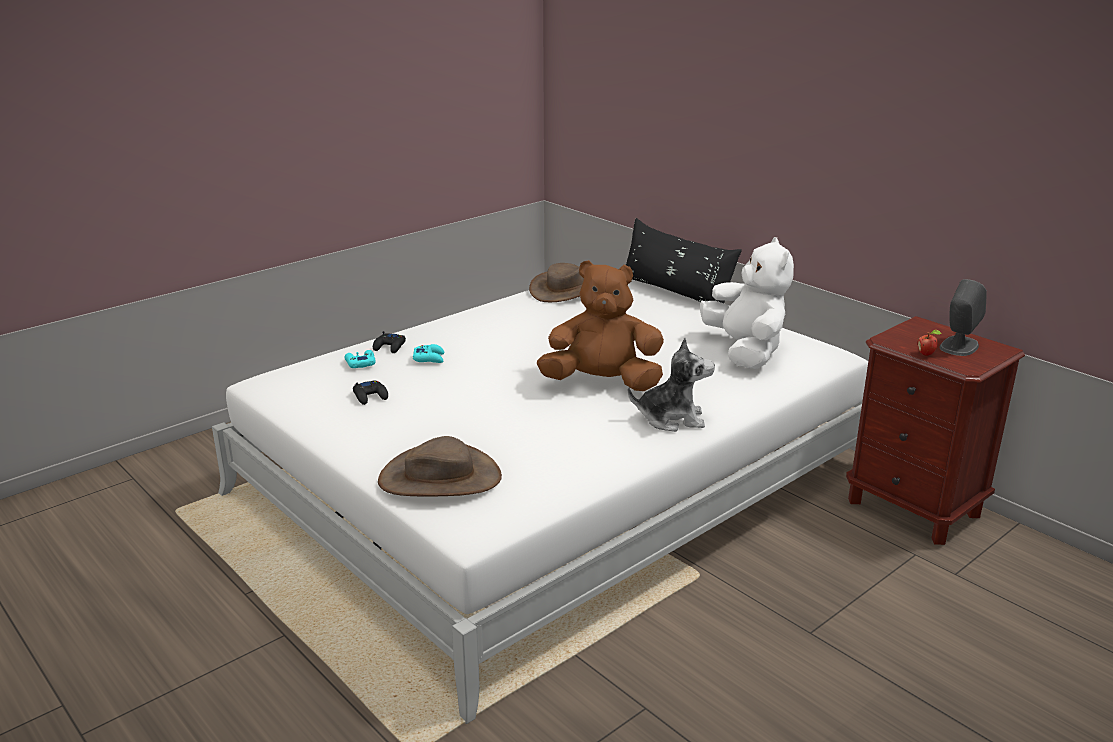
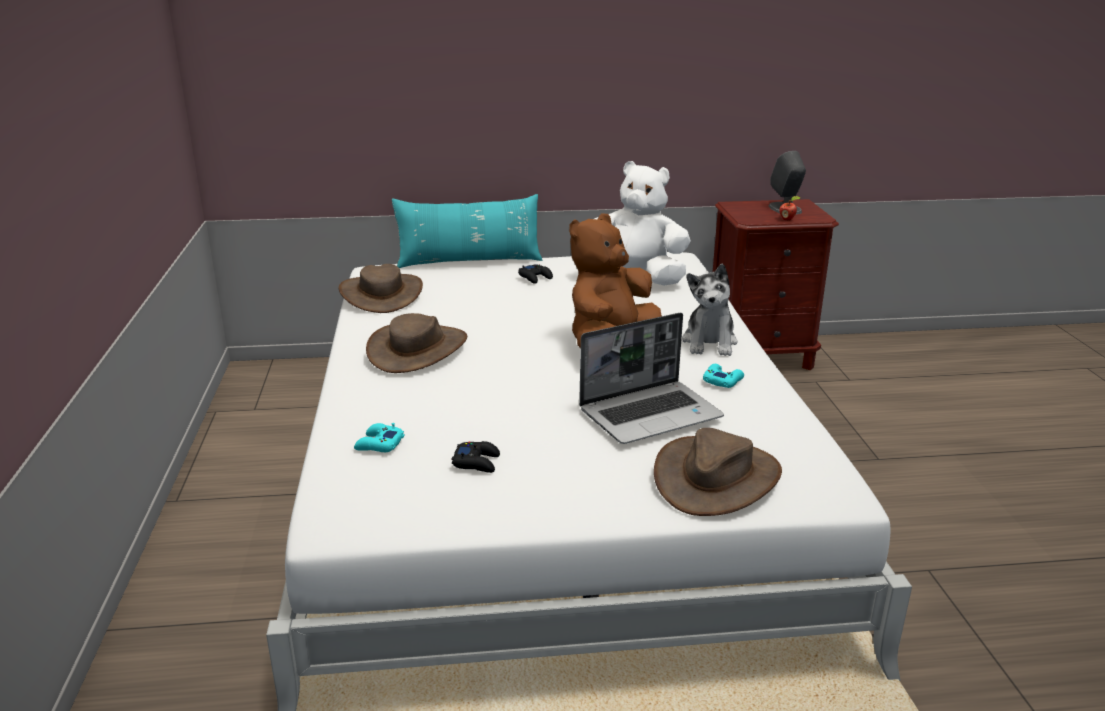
camera: 55 degrees left, 0 degrees up
(390, 347) = (364, 415): black game controller -> black game controller (535, 277)
(429, 358) = (435, 402): turquoise game controller -> turquoise game controller (722, 380)
(495, 328) = (418, 349): none -> brown hat
(505, 429) = (651, 414): none -> laptop
(671, 419) = (710, 342): plush toy -> plush toy turned 150 degrees clockwise
(675, 292) = (469, 261): black pillow -> turquoise pillow

